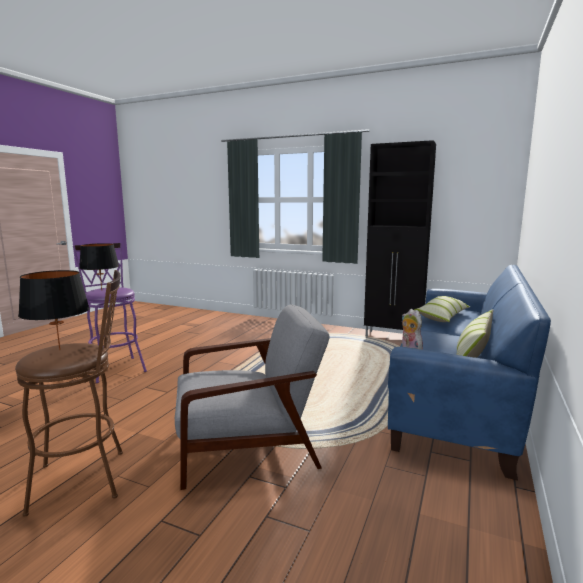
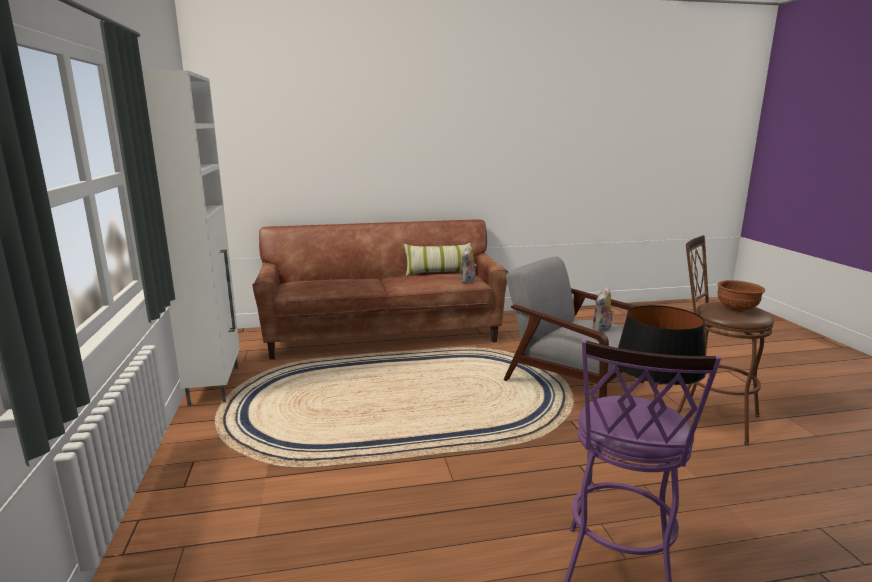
camera: 125 degrees left, 5 degrees up
(60, 350) = (737, 310): black table lamp -> brown bowl
(213, 381) = (602, 330): none -> plush toy
(394, 337) = (215, 384): black cabinet -> white cabinet
(442, 316) = (342, 283): pillow -> none
(458, 396) = (383, 335): blue sofa -> brown sofa

